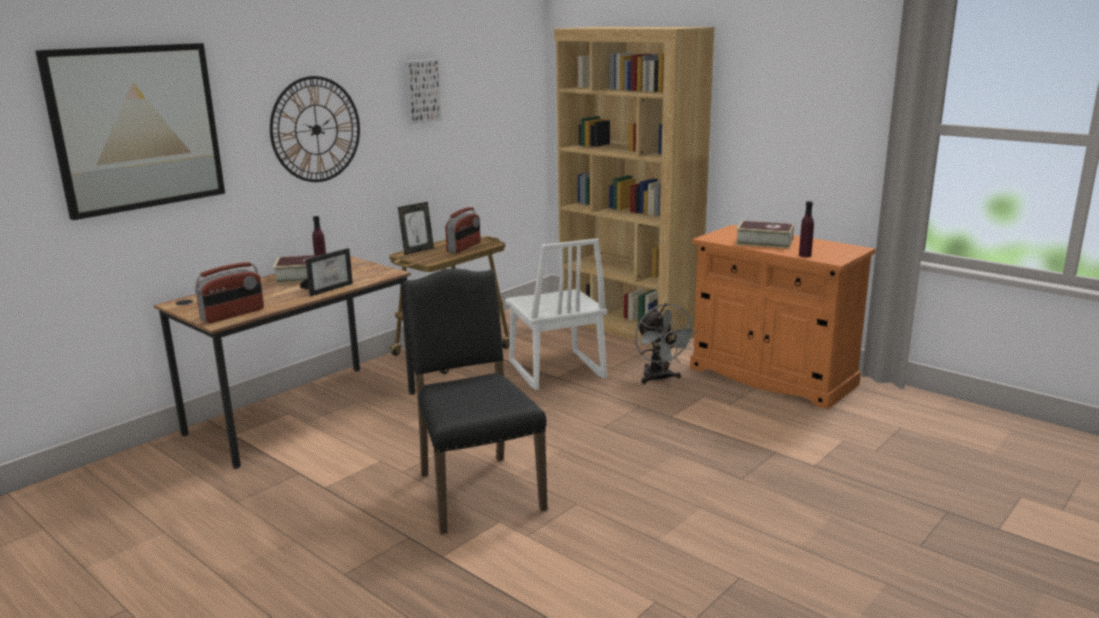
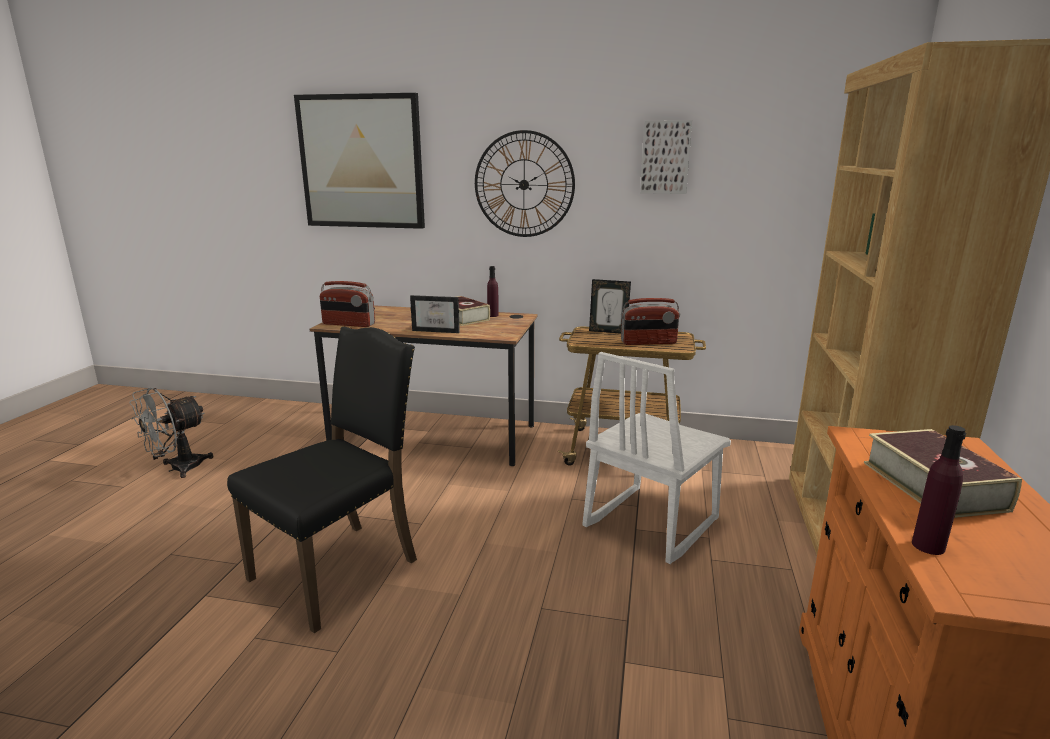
camera: 60 degrees right, 0 degrees up
(659, 379) = (727, 612): grey fan -> grey fan (178, 469)

